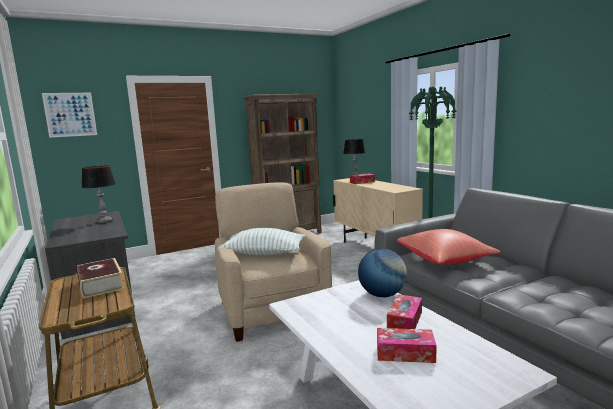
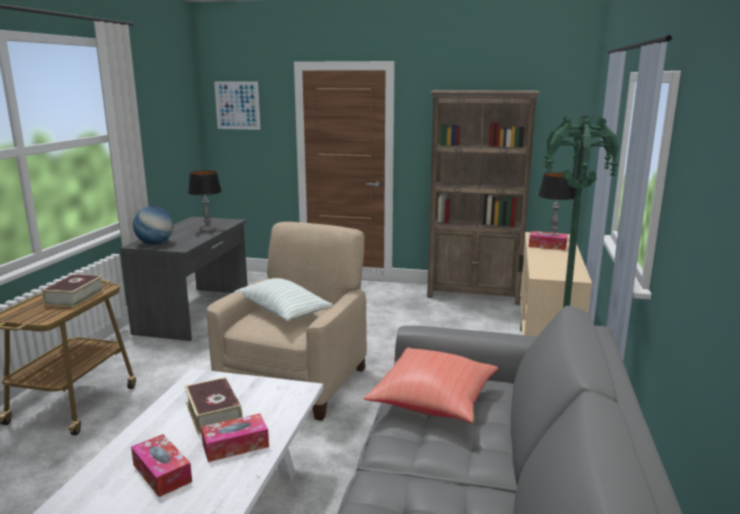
camera: 40 degrees right, 5 degrees up
(349, 314) = (213, 412): none -> book
(382, 295) = (284, 409): globe -> globe (155, 243)

